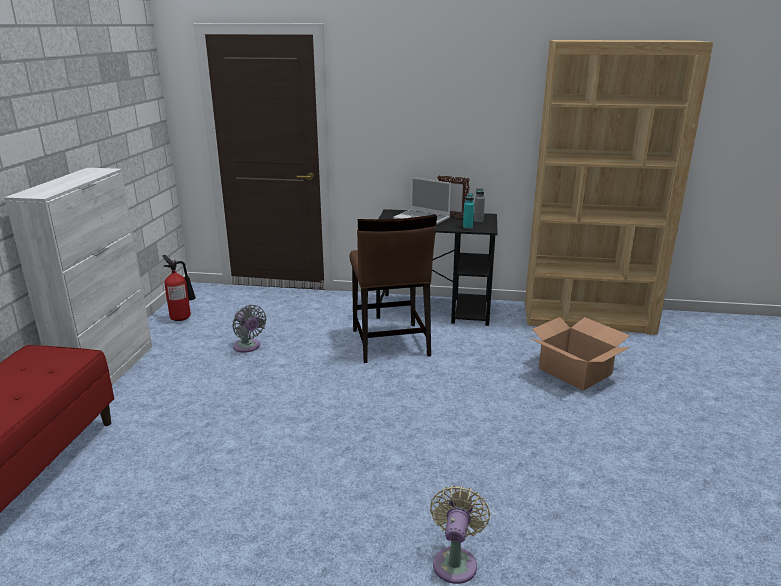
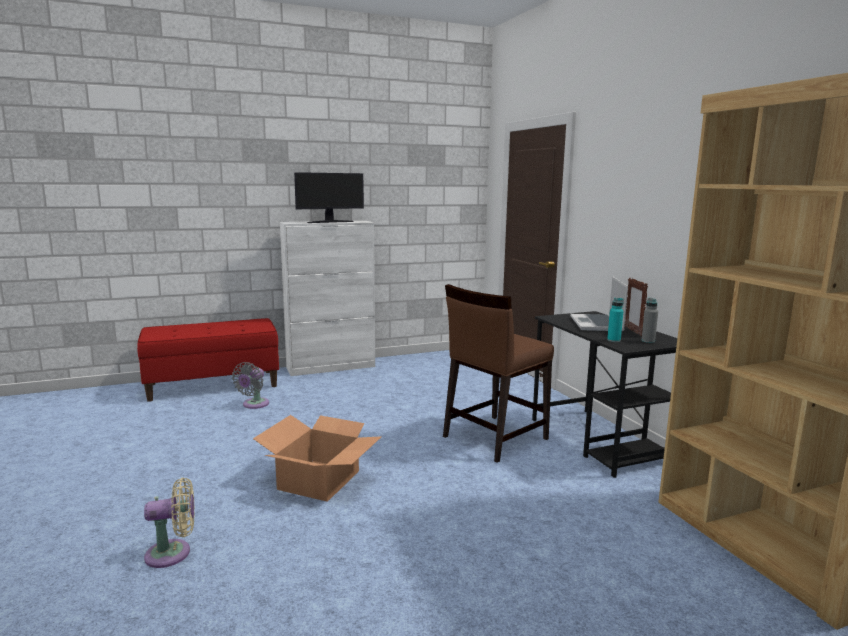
camera: 60 degrees right, 10 degrees down
(76, 180) = (330, 222): none -> monitor
(182, 317) = (426, 361): fire extinguisher -> none
(248, 347) = (411, 391): grey fan -> grey fan (254, 405)
(575, 371) = (588, 561): cardboard box -> cardboard box (320, 480)

